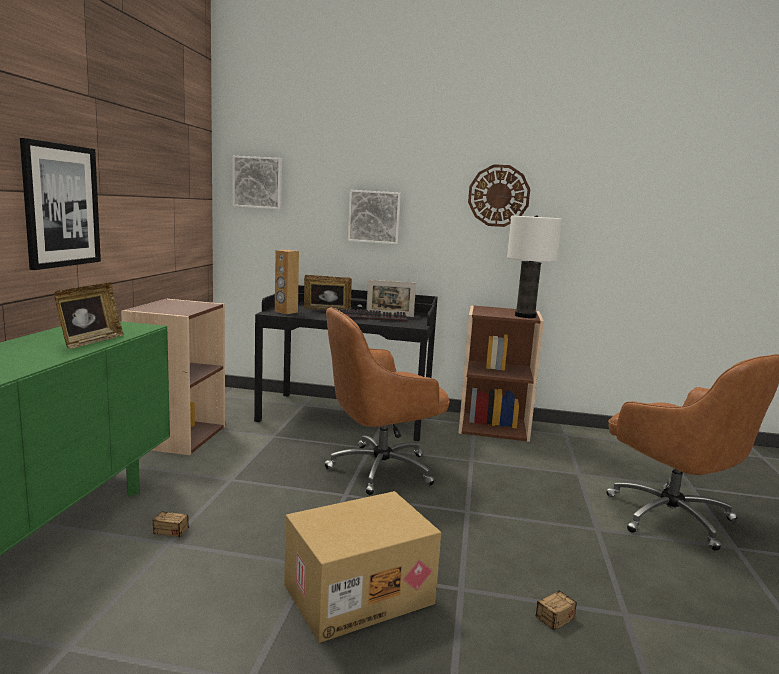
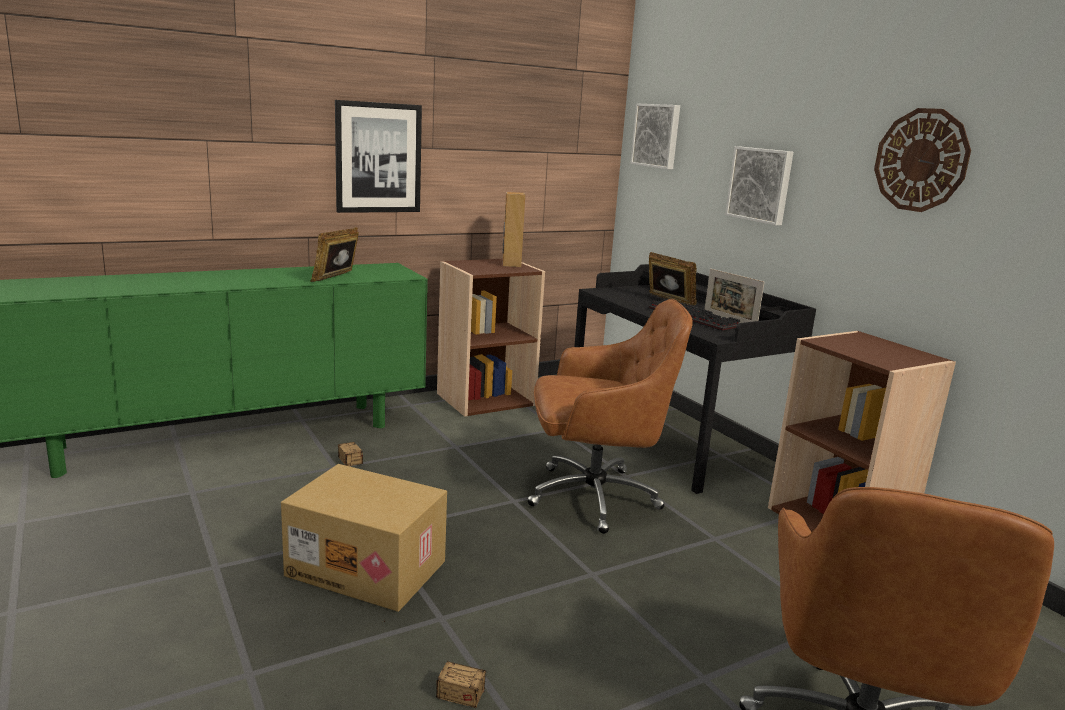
camera: 50 degrees right, 5 degrees up
(90, 342) = (337, 278): picture frame -> picture frame turned 135 degrees clockwise
(286, 312) = (616, 293): brown speaker -> brown speaker (511, 264)
(380, 469) = (594, 497): brown office chair -> brown office chair turned 150 degrees clockwise
(525, 316) = (888, 360): white table lamp -> none

